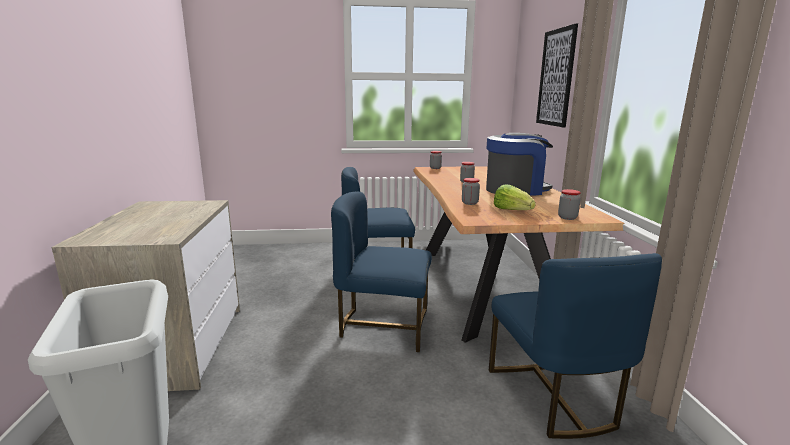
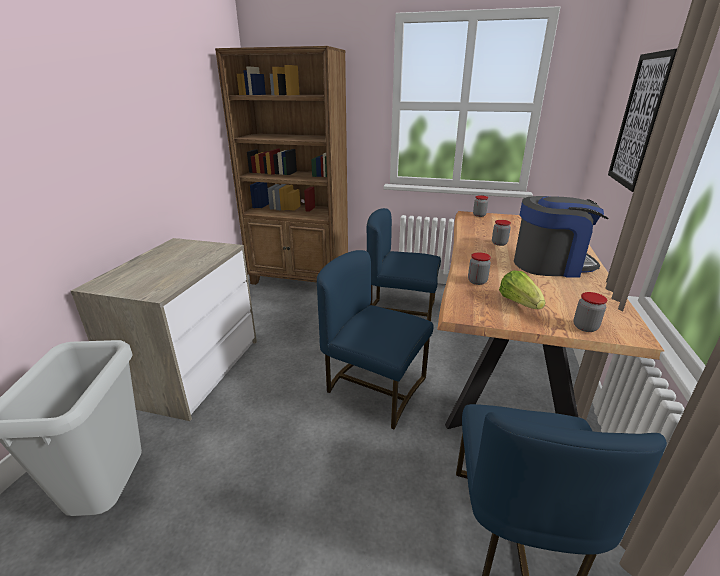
camera: 20 degrees right, 10 degrees up
(259, 254) = (300, 280): none -> brown bookcase

